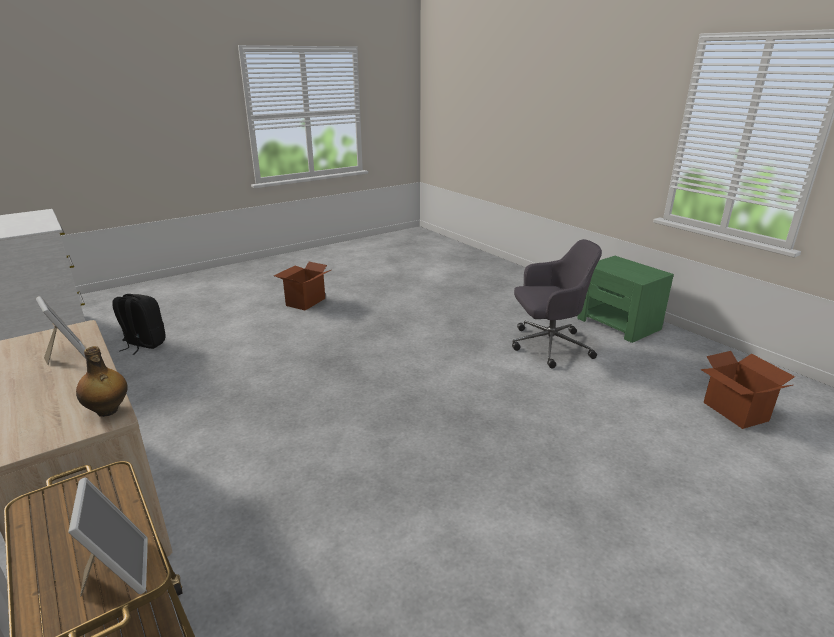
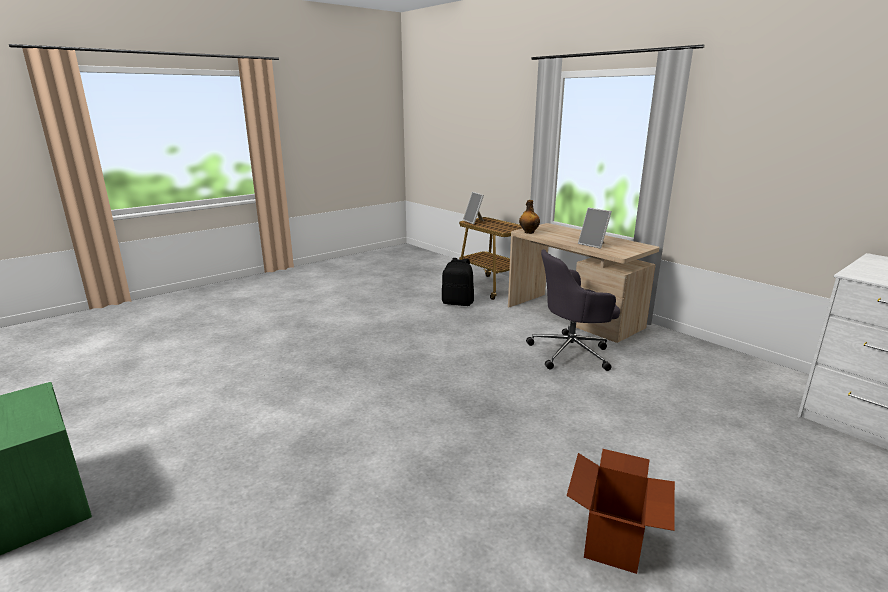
camera: 175 degrees right, 5 degrees down
(144, 344) = (738, 422): black backpack -> black backpack (458, 303)
(548, 346) = (205, 447): grey office chair -> grey office chair (571, 352)
(734, 412) = (101, 378): cardboard box -> none

